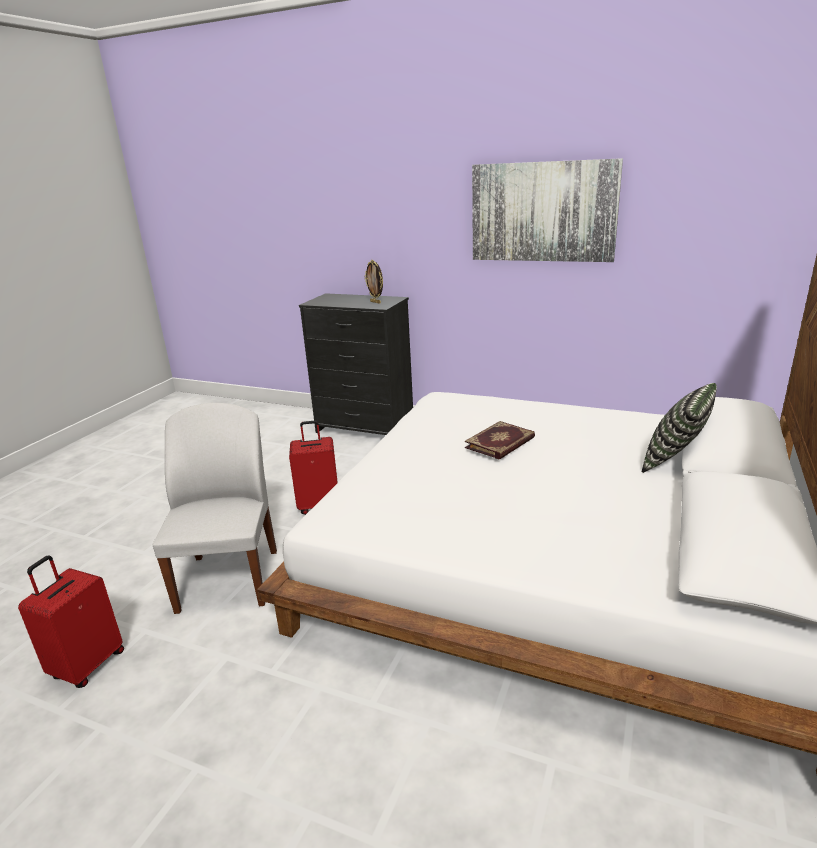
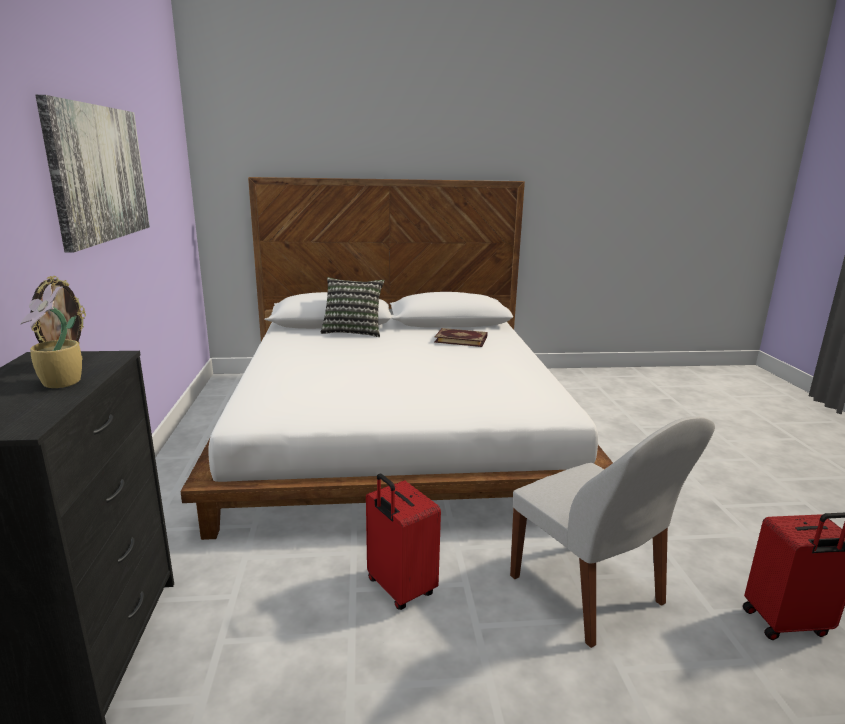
camera: 120 degrees left, 5 degrees down
(230, 578) = (588, 593): white chair -> white chair turned 90 degrees counterclockwise
(351, 303) = (62, 383): none -> potted plant
(501, 443) = (369, 371): book -> book (461, 339)

